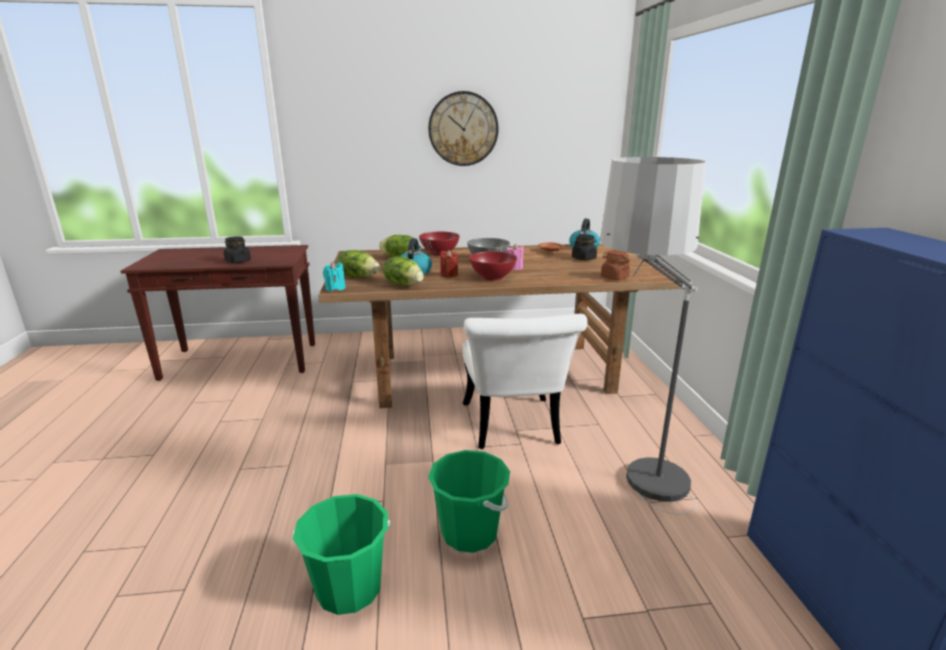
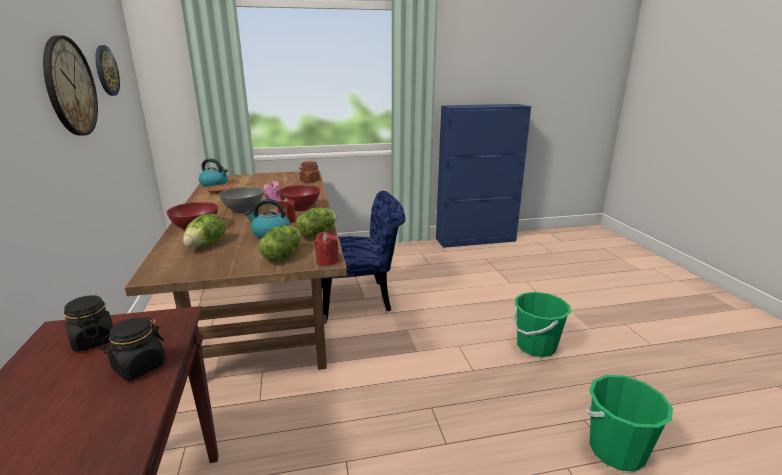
camera: 95 degrees left, 0 degrees up
(335, 289) = (327, 261): turquoise candle -> red candle
(469, 532) = (473, 311): green bucket -> green bucket (616, 450)
(513, 429) = (361, 299): white chair -> blue chair
(540, 118) = (106, 70): none -> wall clock
(584, 258) = (253, 185): black jar -> black jar (94, 340)
(638, 511) = (436, 266): floor lamp -> none

